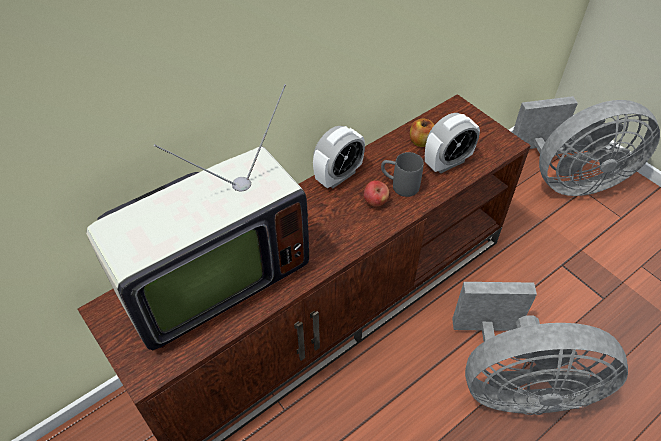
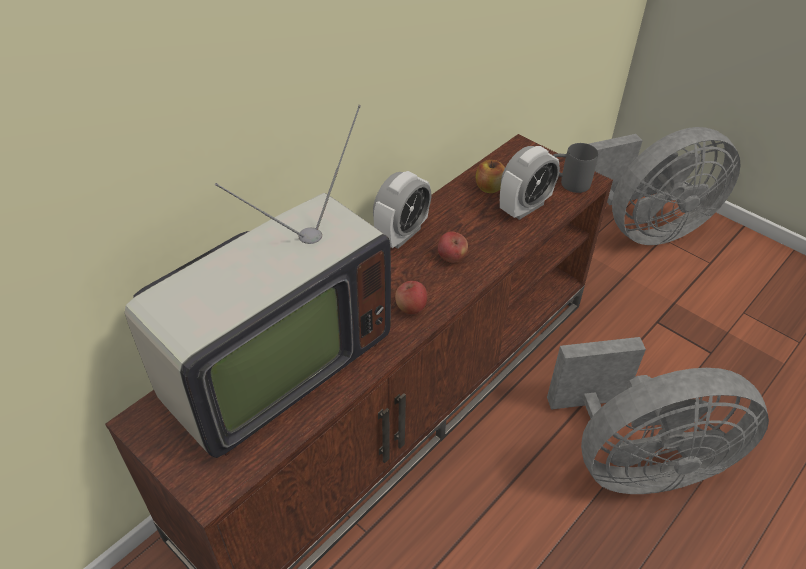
camera: 10 degrees left, 5 degrees down
(332, 242) = (411, 308): none -> apple
(399, 185) = (475, 237): grey mug -> grey mug (568, 183)

